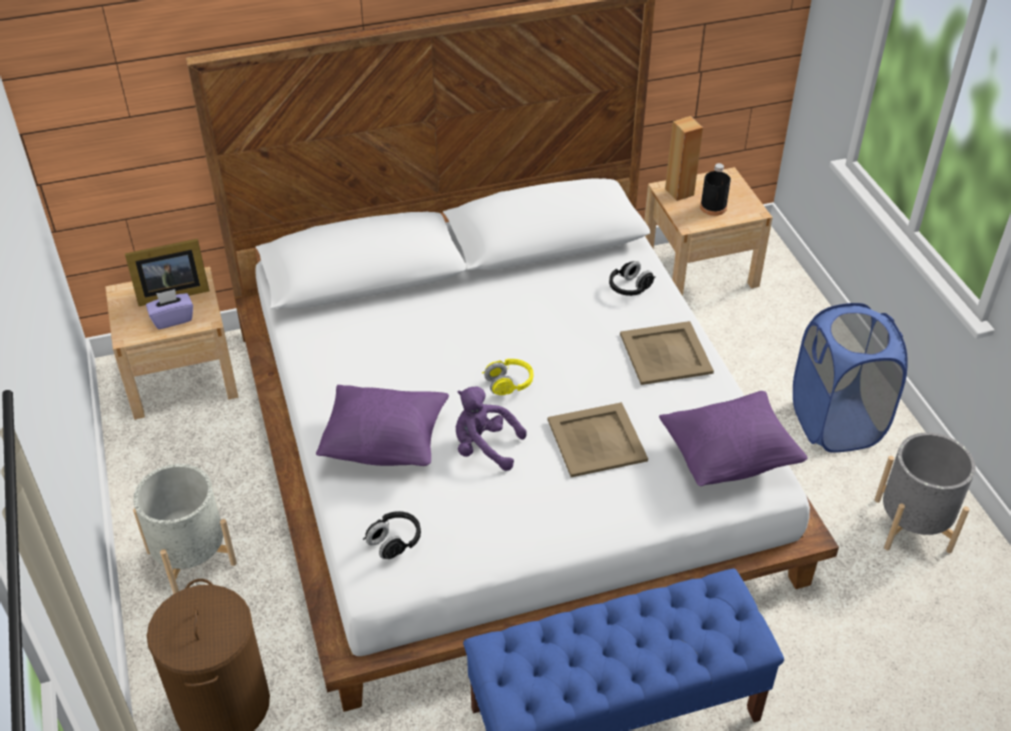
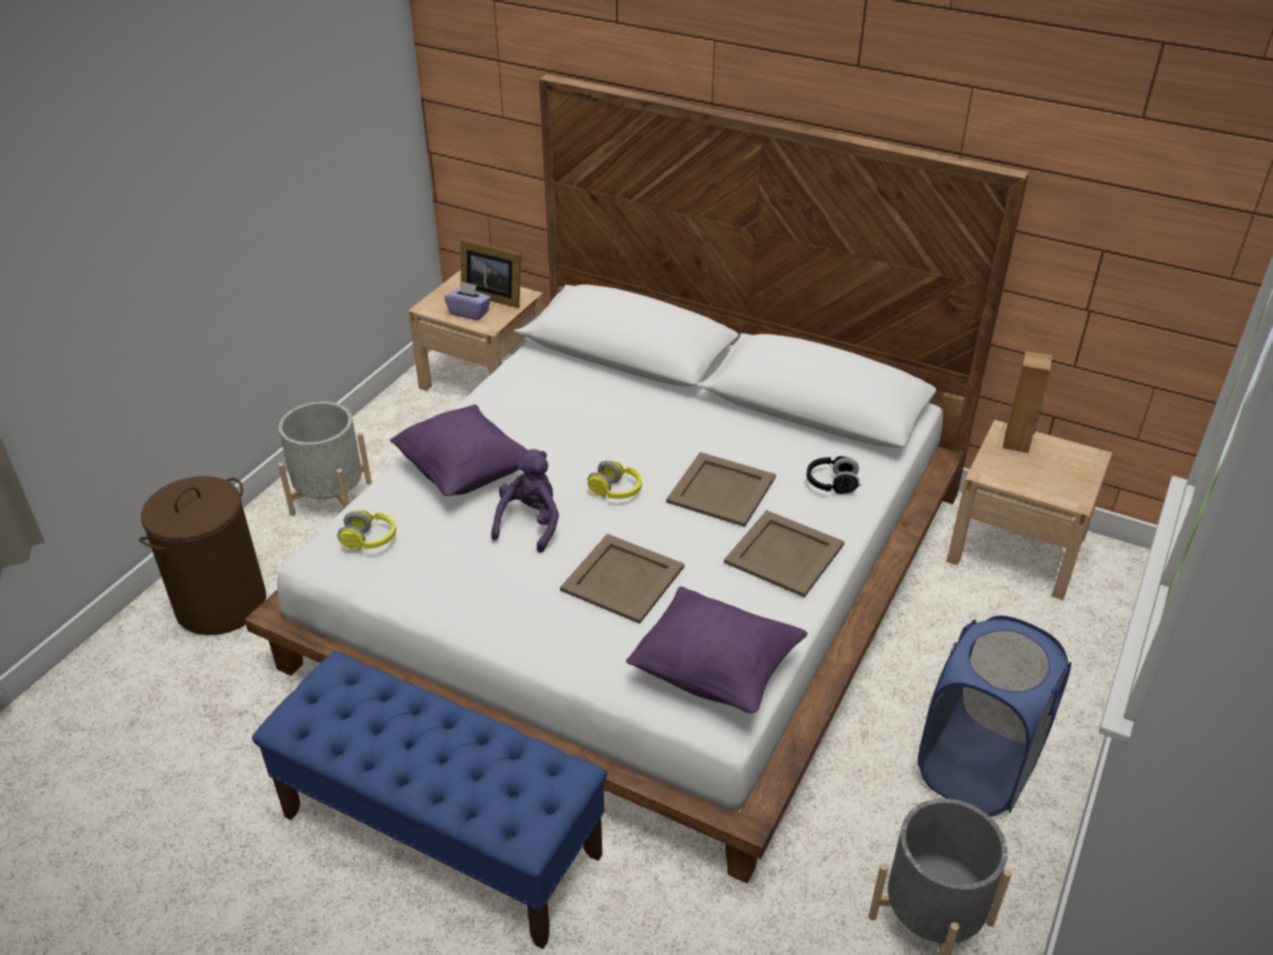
camera: 45 degrees right, 5 degrees down
(394, 542) = (369, 540): black headphones -> yellow headphones
(484, 447) = (530, 523): purple plush toy -> purple plush toy turned 45 degrees clockwise
(573, 336) = (722, 489): none -> beige tray
(713, 207) = (1033, 473): black bottle -> none

